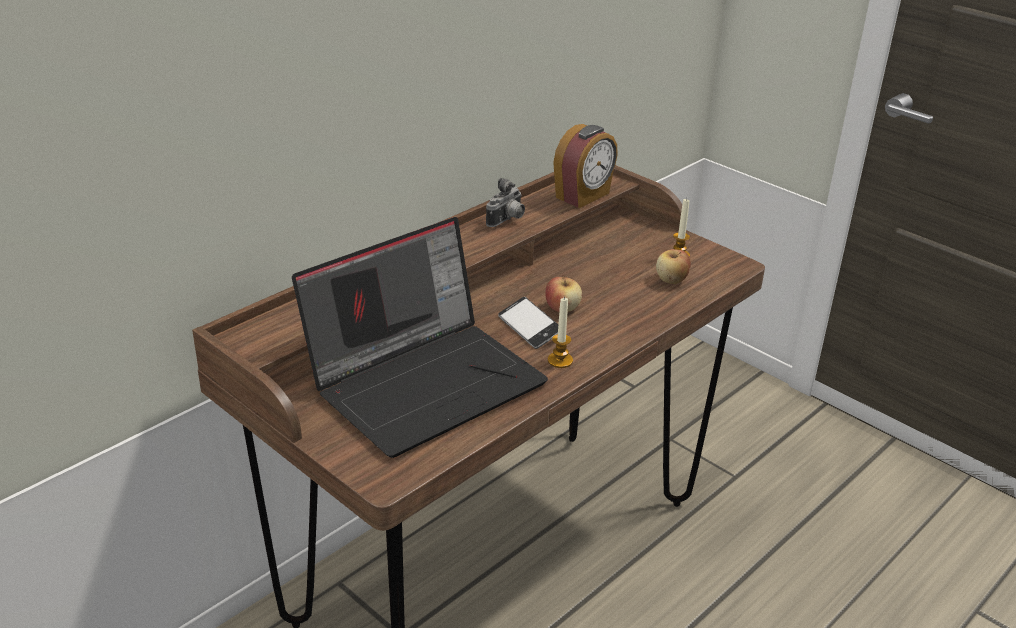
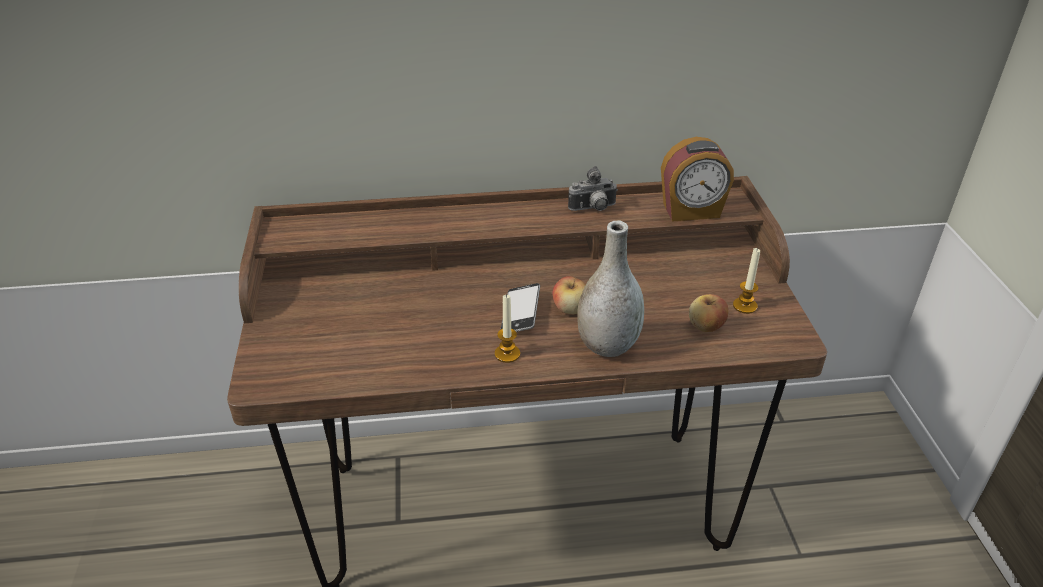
camera: 40 degrees right, 5 degrees up
(426, 381) = (386, 320): laptop -> none
(624, 322) = (607, 346): none -> grey vase

